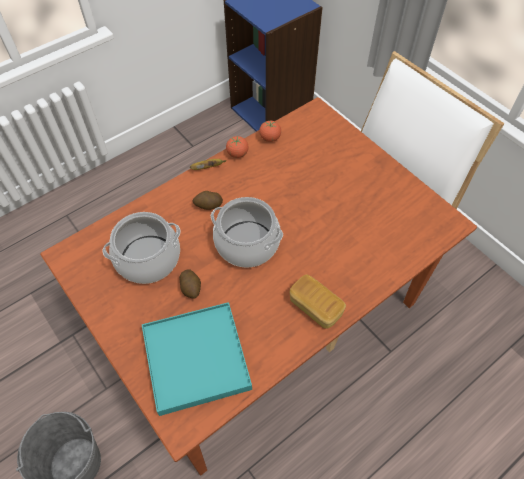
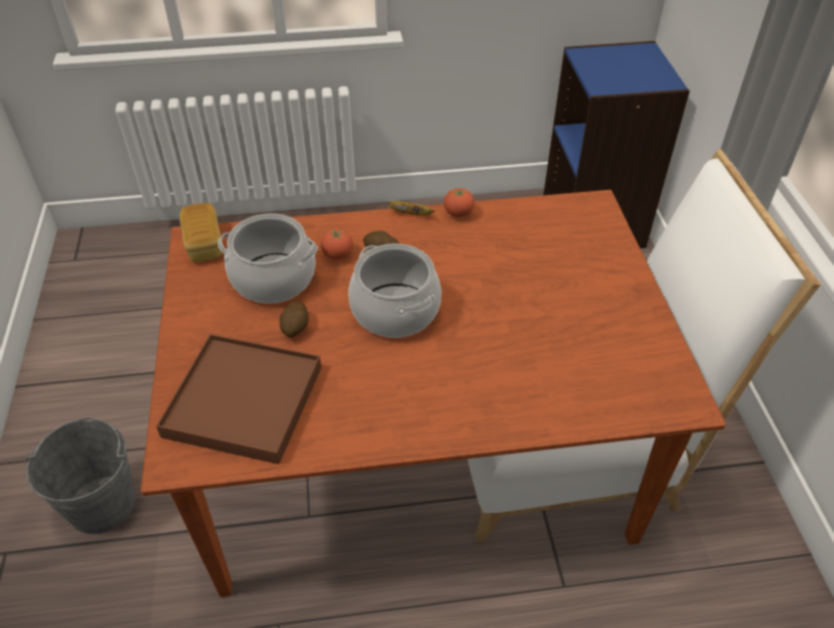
camera: 30 degrees right, 10 degrees down
(196, 358) = (244, 401): turquoise tray -> brown tray
(270, 138) = (511, 211): tomato -> tomato (337, 255)
(315, 307) = (423, 415): bread -> bread (204, 244)

